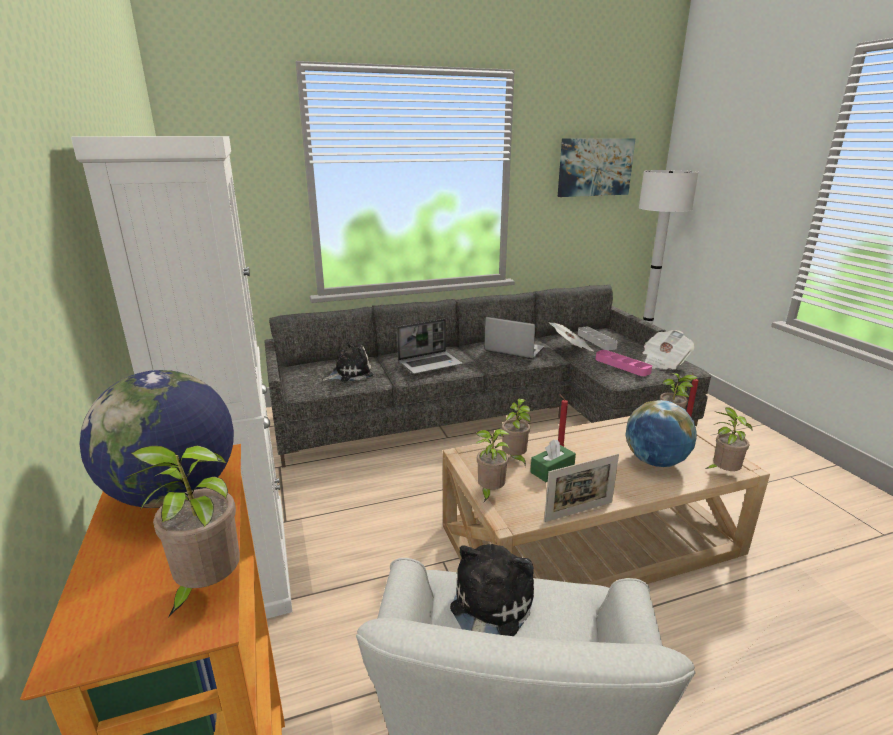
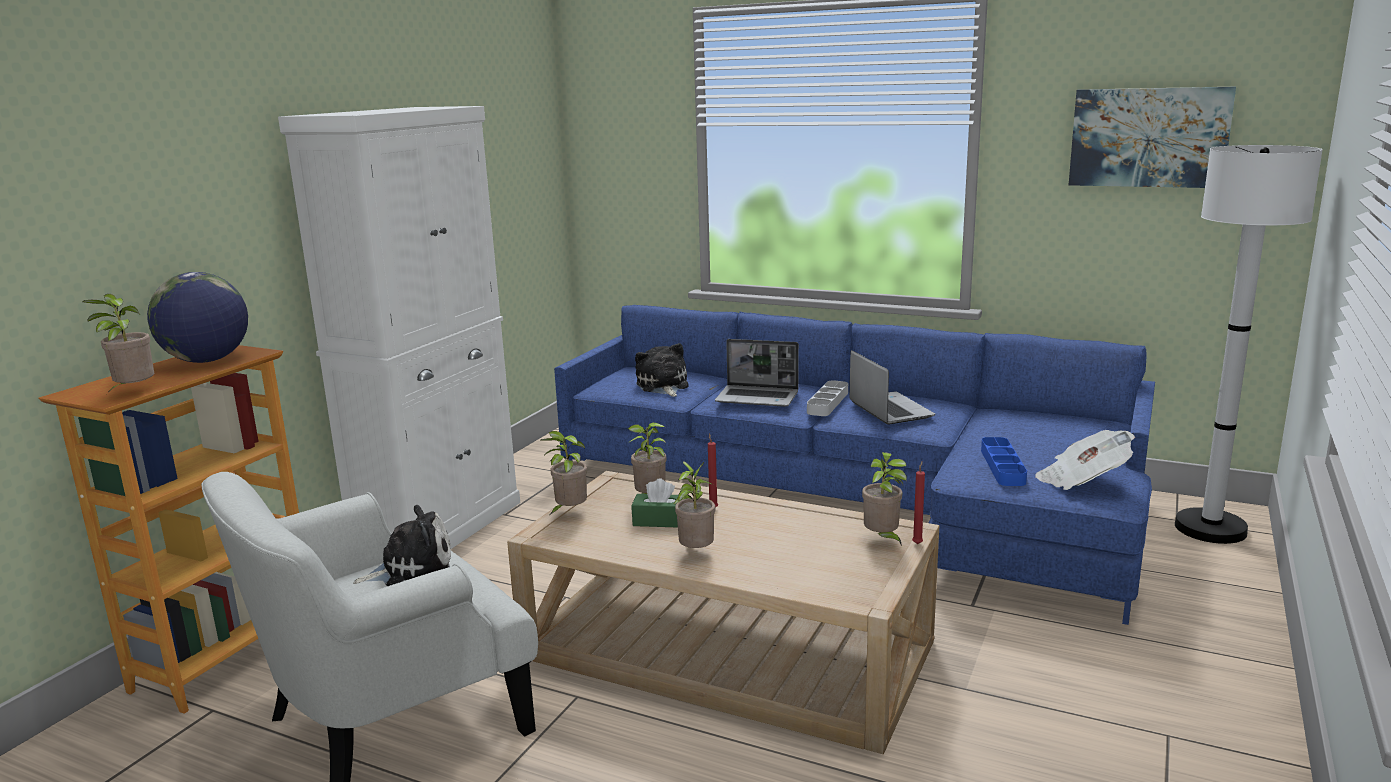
camera: 45 degrees right, 5 degrees down
(350, 373) = (663, 386): plush toy -> plush toy turned 120 degrees counterclockwise
(491, 412) = (860, 500): grey sofa -> blue sofa
(570, 348) = (982, 429): newspaper -> none
(578, 511) = (605, 554): picture frame -> none
(596, 341) = (1045, 431): grey tray -> grey tray (828, 402)
(622, 366) = (1002, 466): pink tray -> blue tray
(655, 462) = (781, 556): globe -> none
(722, 473) = (831, 595): potted plant -> potted plant (696, 552)

